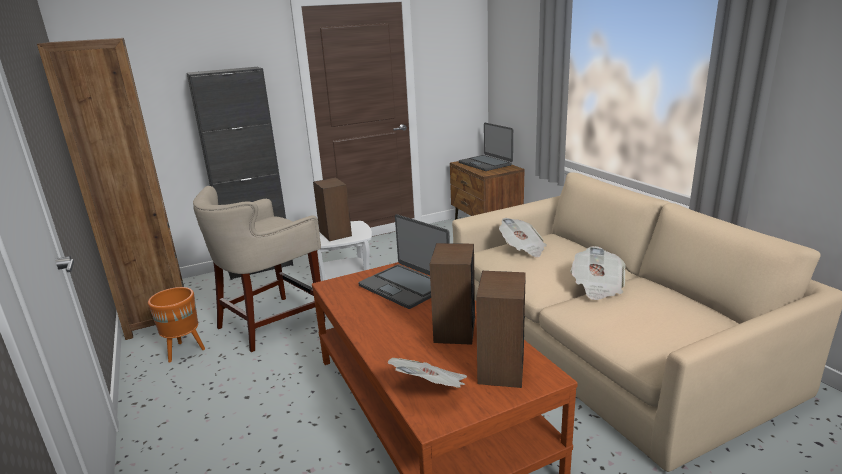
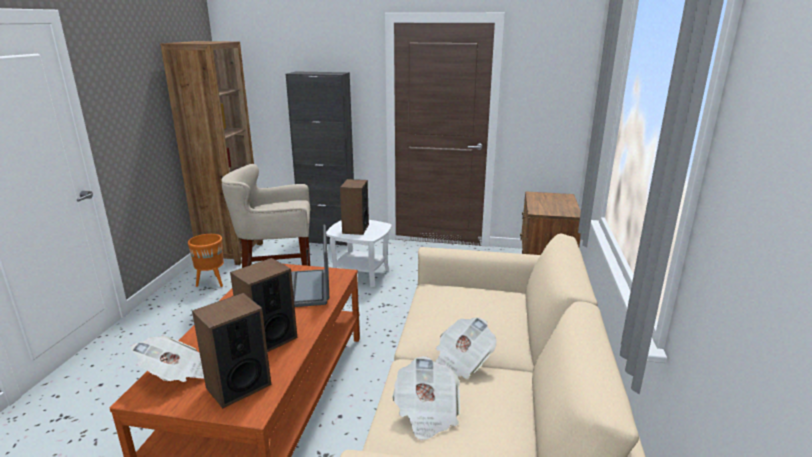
camera: 35 degrees right, 0 degrees up
(485, 164) = (555, 201): laptop -> none
(523, 249) = (462, 297): newspaper -> newspaper (426, 413)

